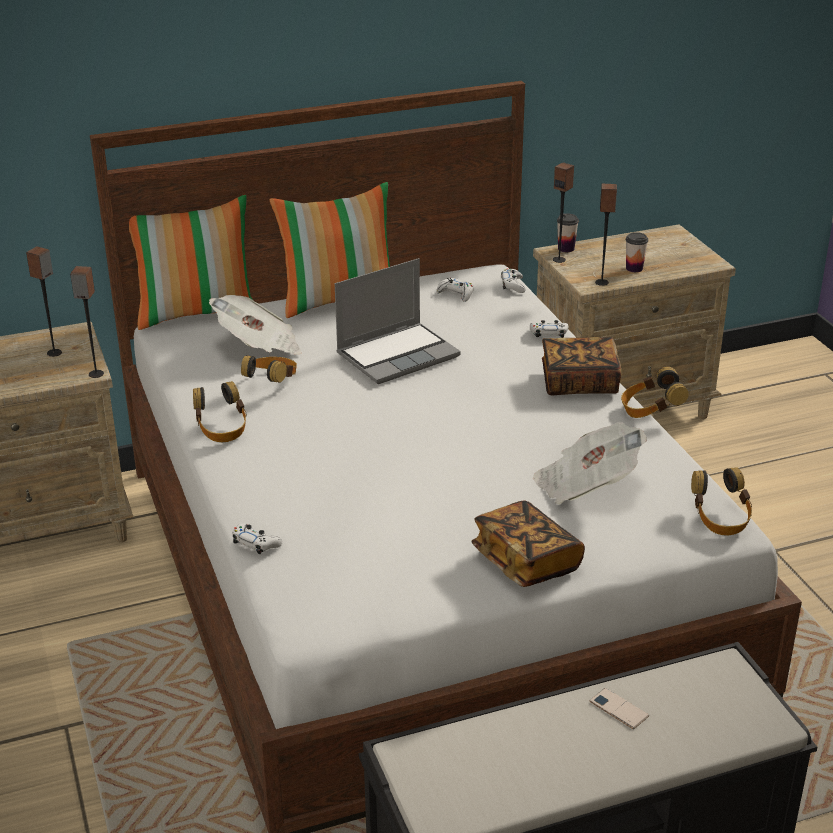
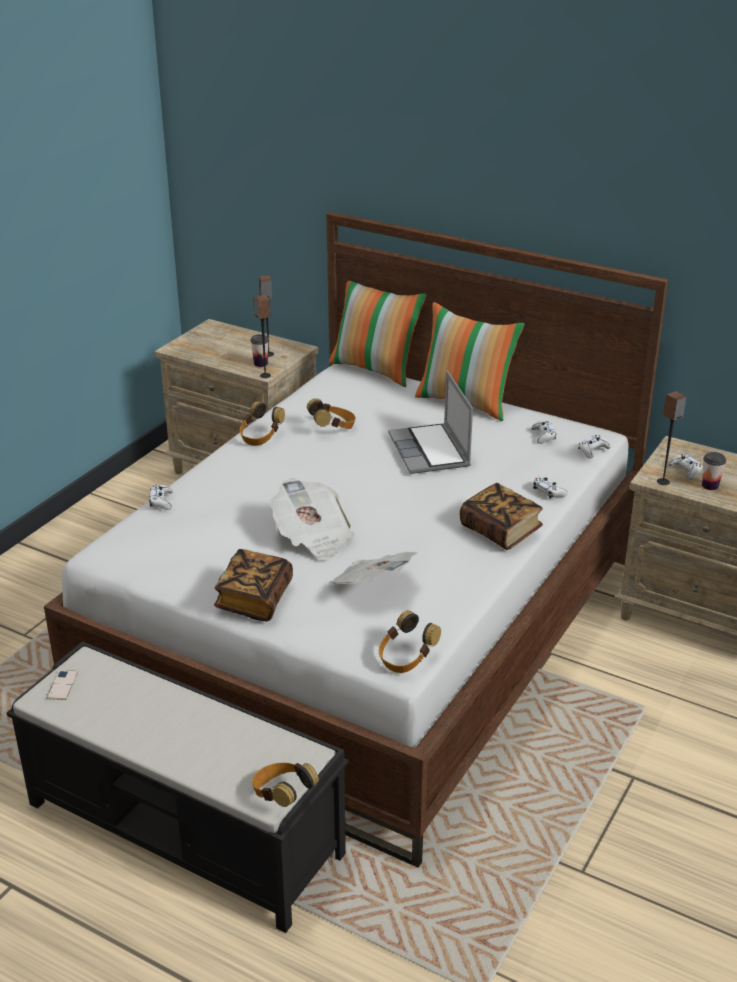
camera: 50 degrees right, 0 degrees up
(259, 346) = (367, 405): newspaper -> newspaper (313, 538)
(398, 354) = (430, 451): laptop -> laptop turned 60 degrees clockwise
(559, 259) = (666, 451): speaker -> none
(566, 248) = (688, 447): cup -> cup (260, 363)
(597, 266) = (685, 470): none -> white game controller
(618, 709) = (211, 725): phone -> phone (62, 685)
(650, 411) = (508, 574): headphones -> headphones (282, 796)

